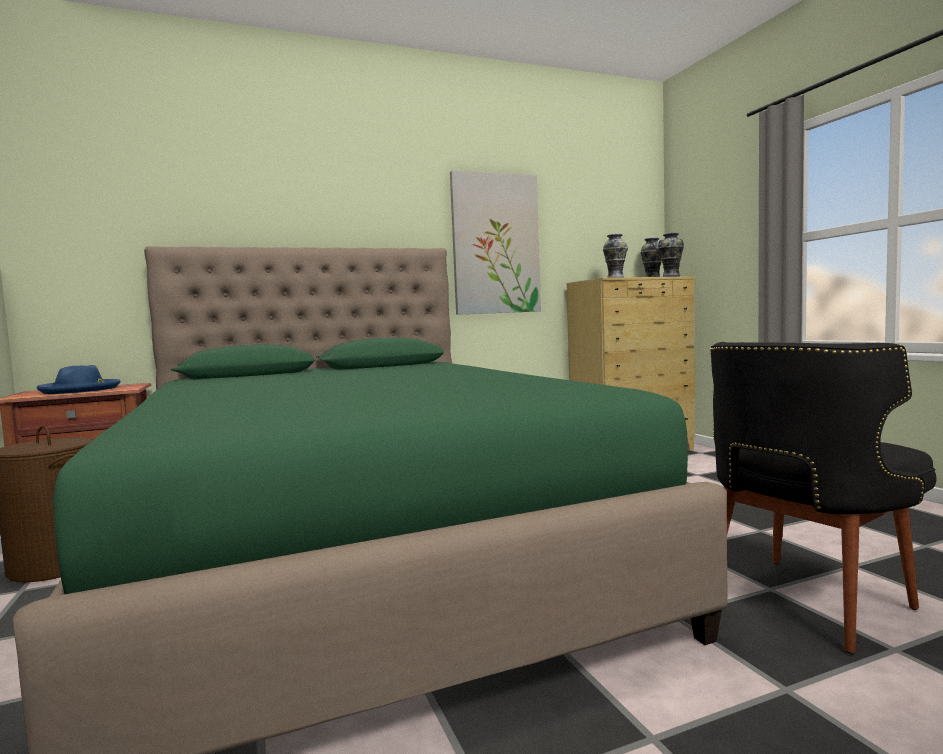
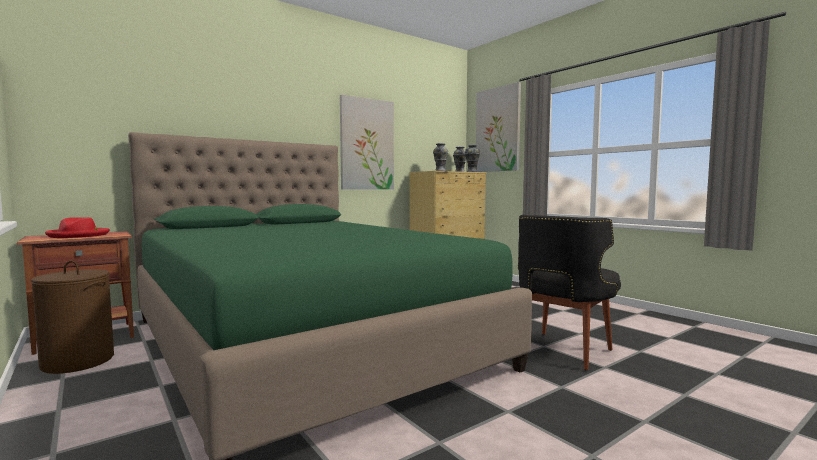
camera: 15 degrees left, 0 degrees up
(80, 390) = (79, 235): blue hat -> red hat
(714, 204) = (498, 129): none -> picture

